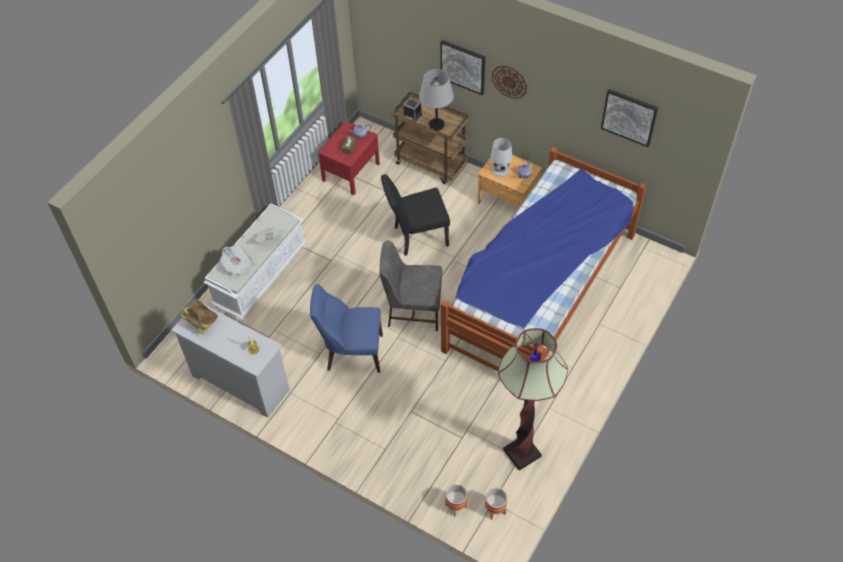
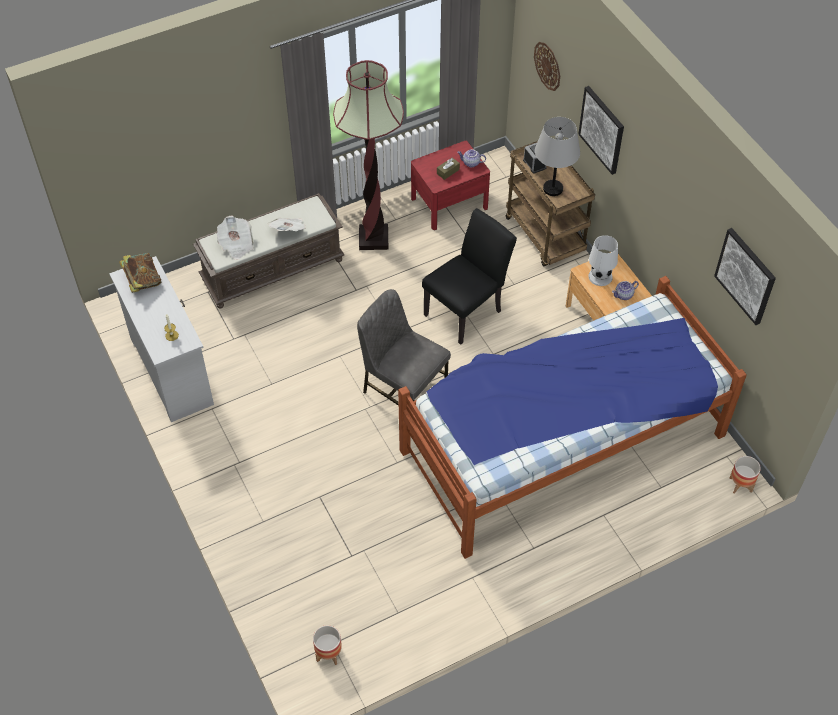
camera: 30 degrees right, 0 degrees up
(260, 275) = (273, 269): white bench -> brown bench
(351, 352) = (305, 400): blue chair -> none
(416, 237) = (467, 310): black chair -> black chair turned 120 degrees clockwise
(456, 506) = (290, 625): planter -> planter (740, 484)
(509, 81) = (641, 170): wall clock -> wall clock (547, 66)
(522, 453) = (404, 610): floor lamp -> floor lamp (373, 238)

